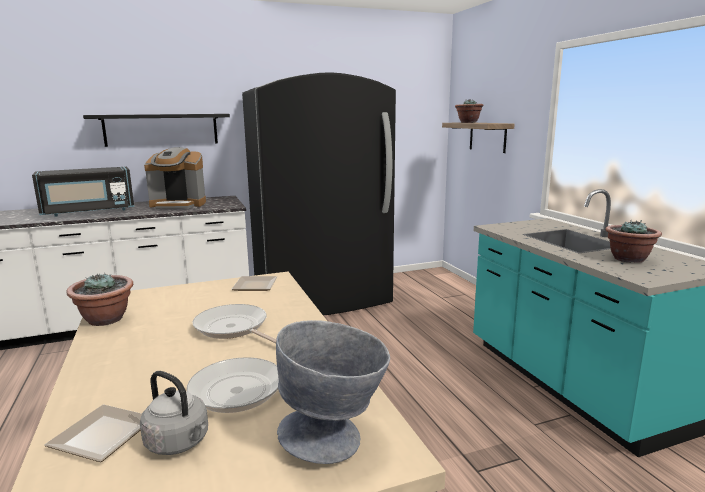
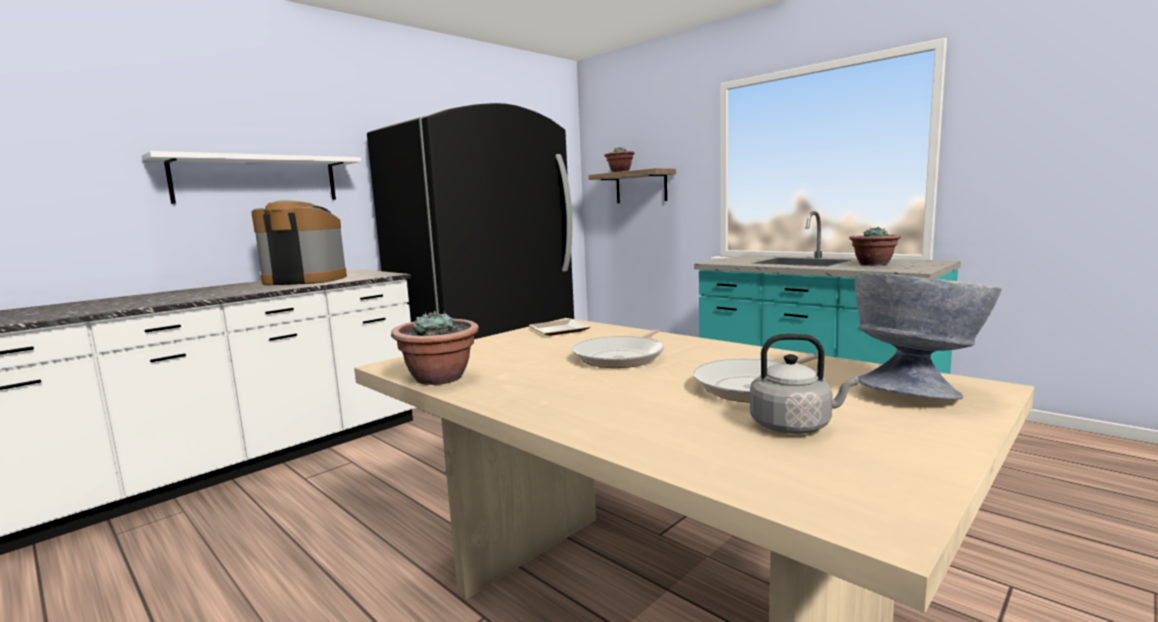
camera: 25 degrees left, 5 degrees down
(88, 211) = (171, 297): black microwave -> none
(99, 437) = (701, 444): plate -> none
(161, 129) = (257, 180): black shelf -> white shelf
(178, 205) = (305, 280): coffee machine -> coffee machine turned 150 degrees counterclockwise
(233, 328) = (622, 357): frying pan -> frying pan turned 75 degrees counterclockwise

